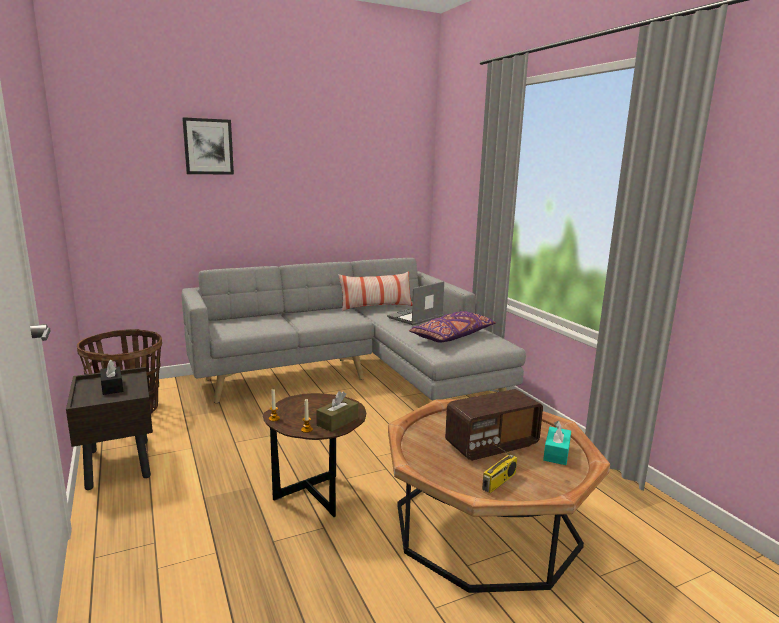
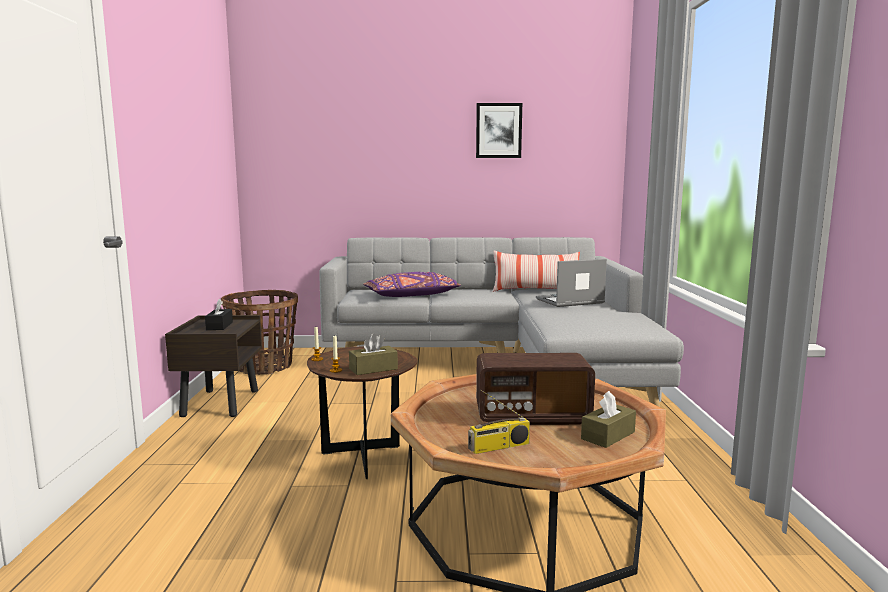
camera: 25 degrees right, 5 degrees down
(208, 146) = (366, 115): picture -> picture (498, 130)
(452, 336) = (593, 319): purple pillow -> purple pillow (411, 295)
(556, 453) = (608, 435): turquoise tissue box -> brown tissue box

